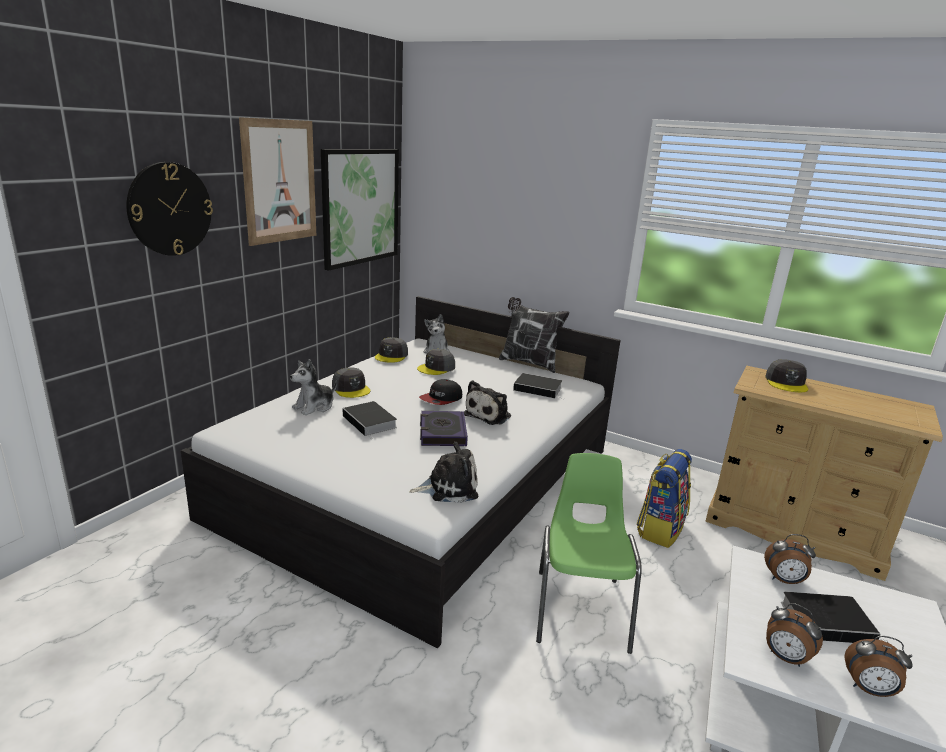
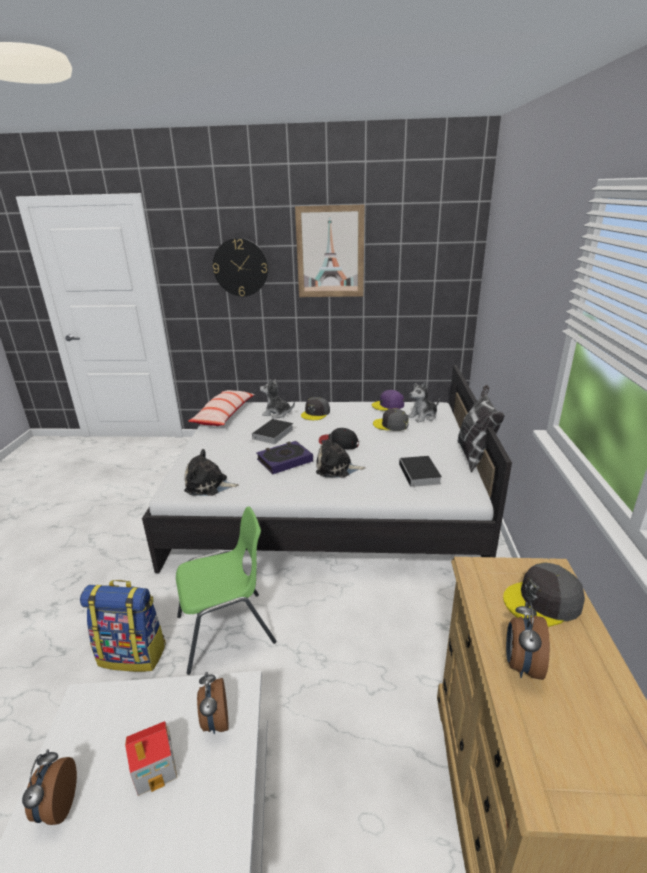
camera: 65 degrees right, 5 degrees up
(259, 436) = (224, 415): none -> pillow
(360, 207) = (420, 277): picture -> none
(391, 356) = (388, 405): grey cap -> purple cap
(448, 487) = (209, 485): plush toy -> plush toy turned 135 degrees clockwise
(660, 529) = (385, 658): backpack -> backpack (134, 653)
(785, 657) = (92, 728): alarm clock -> alarm clock (521, 665)
(828, 622) = (156, 767): book -> toy house

